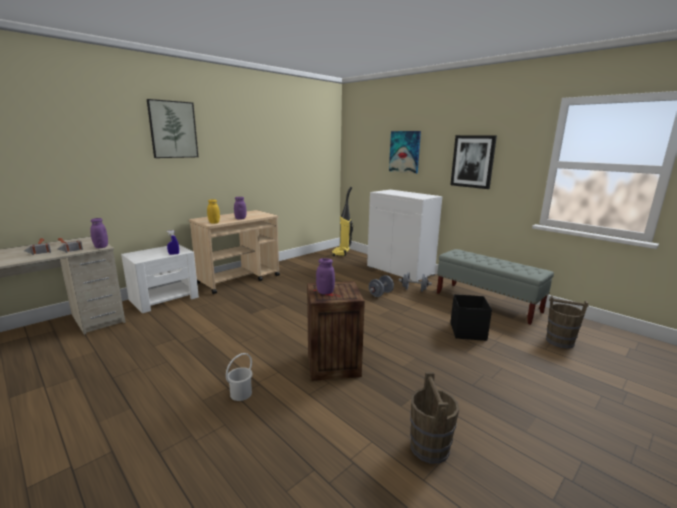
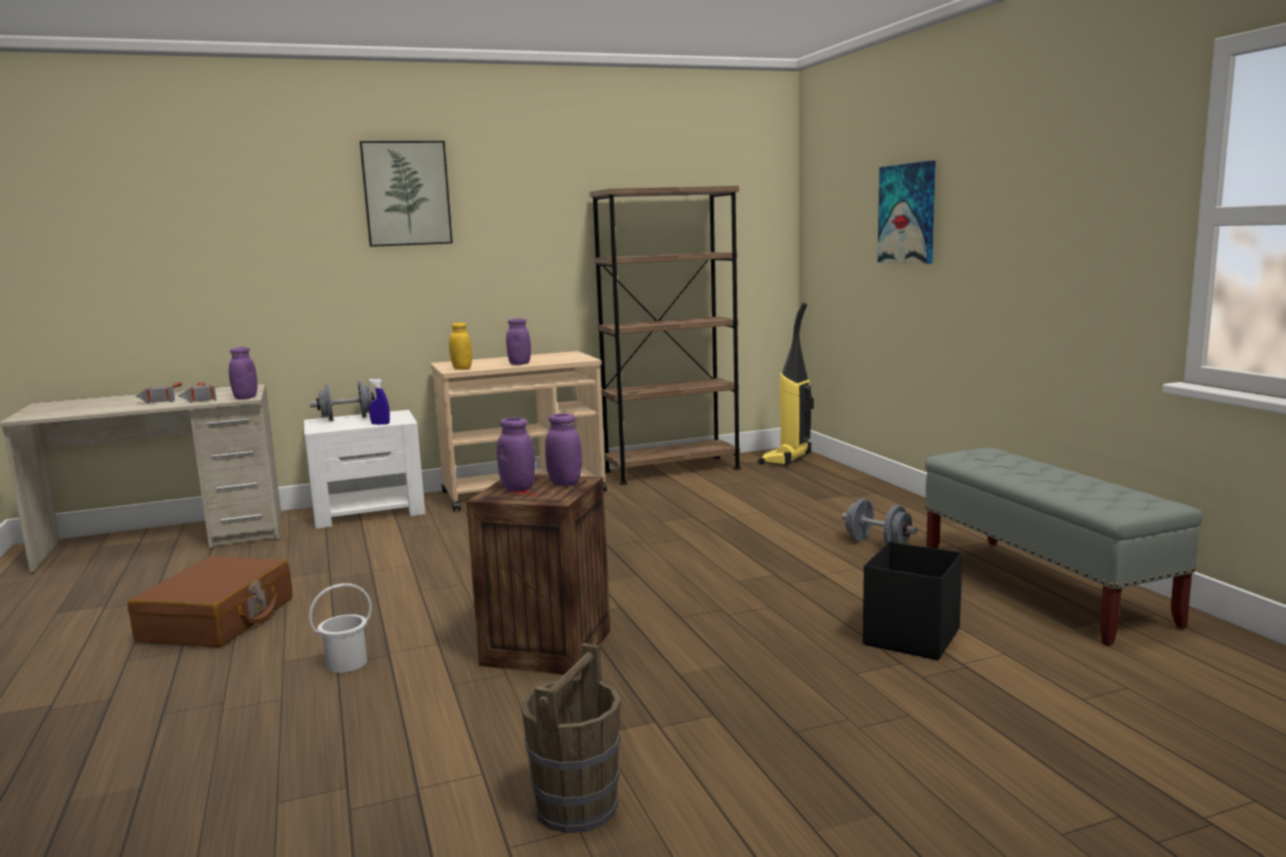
camera: 25 degrees right, 5 degrees down
(136, 381) = (218, 620): none -> brown suitcase
(298, 261) = (672, 470): none -> brown bookcase
(343, 287) = (565, 483): none -> purple jar
(380, 294) = (785, 543): grey dumbbell -> grey dumbbell (347, 418)
(400, 270) = (890, 503): white cabinet -> none
(473, 161) = (1037, 225): picture -> none
(559, 341) = (1149, 692): brown bucket -> none

